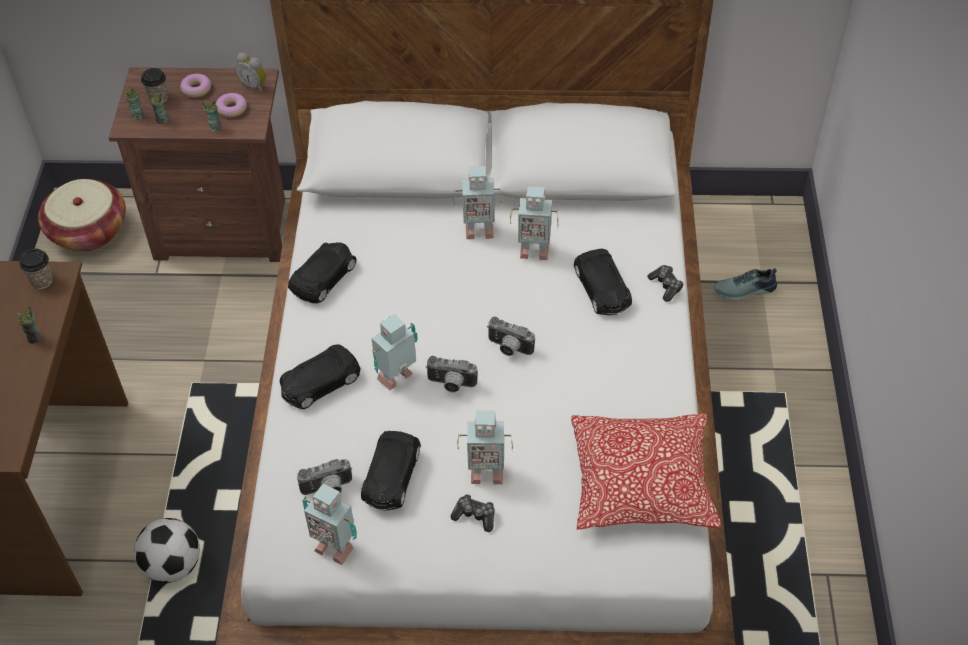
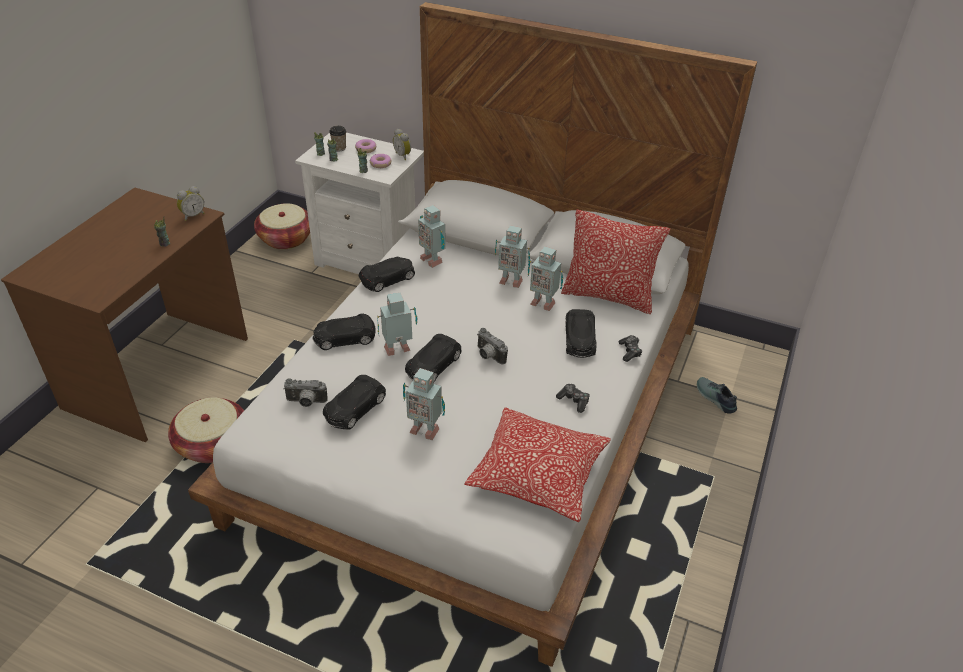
camera: 20 degrees right, 10 degrees down
(42, 281) = (193, 215): cup -> alarm clock
(173, 566) = (213, 444): football -> basket
(226, 228) = (370, 260): brown nightstand -> white nightstand
(334, 546) = (288, 441): toy robot -> toy robot (432, 259)
(451, 385) = (433, 365): camera -> black toy car
(475, 516) = (399, 454): game controller -> game controller (574, 401)
(606, 215) = (608, 296): none -> pillow
(745, 290) = (714, 398): shoe -> shoe turned 45 degrees clockwise

